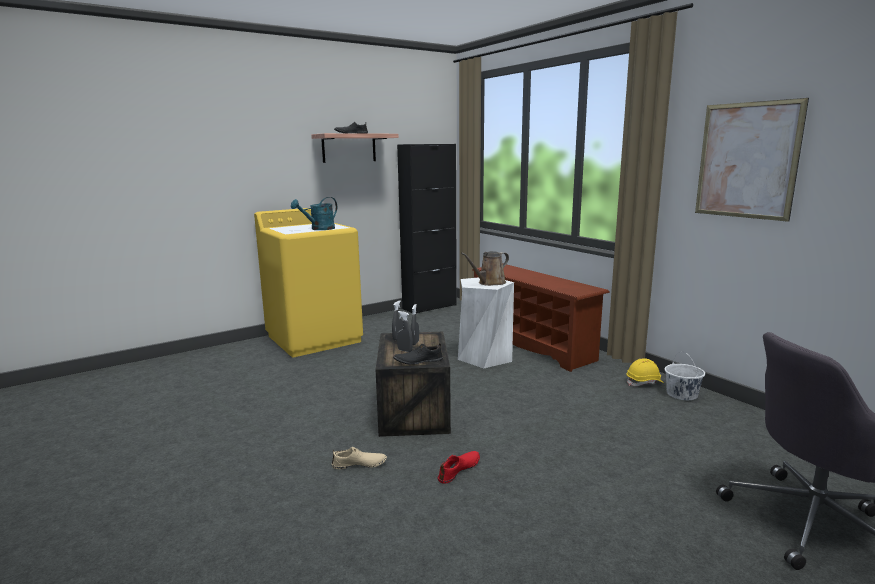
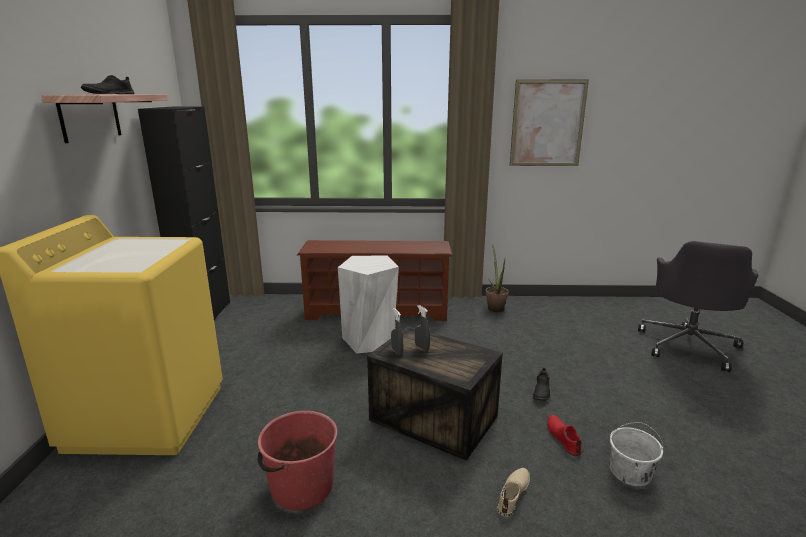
camera: 55 degrees left, 5 degrees up
(298, 395) = (301, 487): none -> red bucket
(319, 229) = (156, 251): turquoise watering can -> none
(405, 350) = (437, 359): grey spray bottle -> none
(418, 361) = (472, 361): black shoe -> black shoe (541, 391)
(489, 283) = (374, 262): brown watering can -> none
(644, 382) = (494, 307): yellow hard hat -> potted plant
(682, 394) = (523, 305): white bucket -> white bucket (630, 472)

